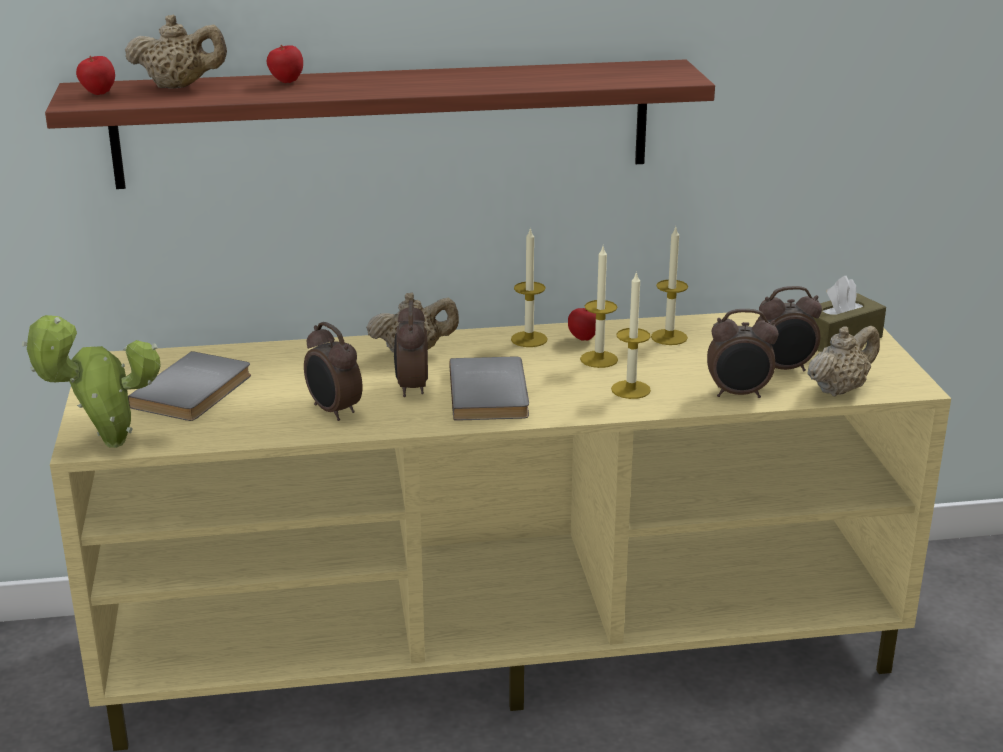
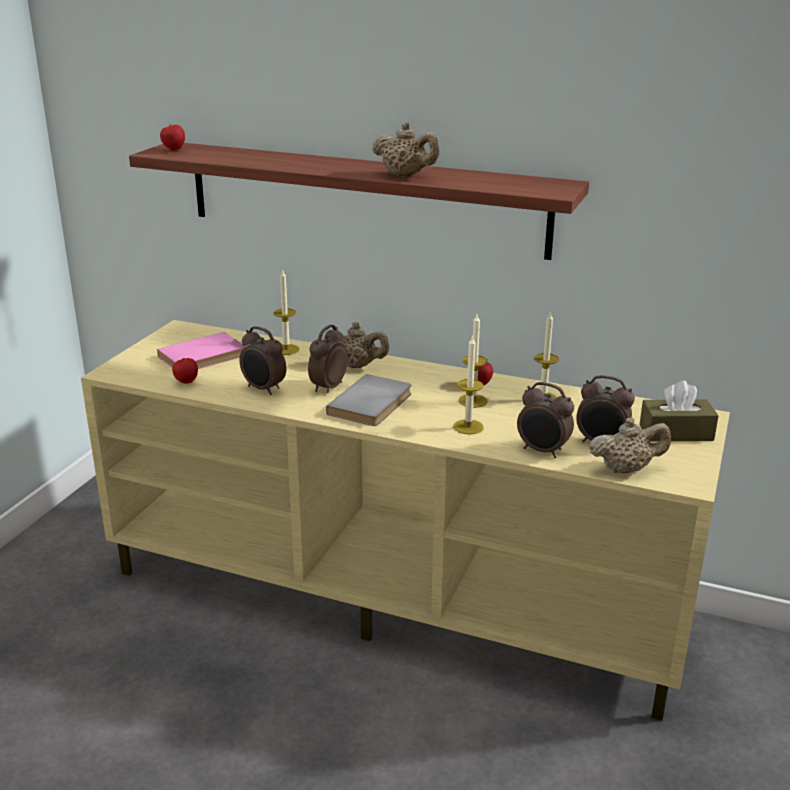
camera: 30 degrees right, 0 degrees up
(107, 445) = (120, 375): potted plant -> none
(179, 86) = (225, 152): beige teapot -> beige teapot (405, 175)
(195, 391) = (204, 357): grey book -> pink book
(286, 82) = (289, 158): apple -> apple (186, 382)
(333, 411) = (263, 389): alarm clock -> alarm clock turned 45 degrees counterclockwise
(529, 339) = (442, 375): candle -> candle (286, 349)

